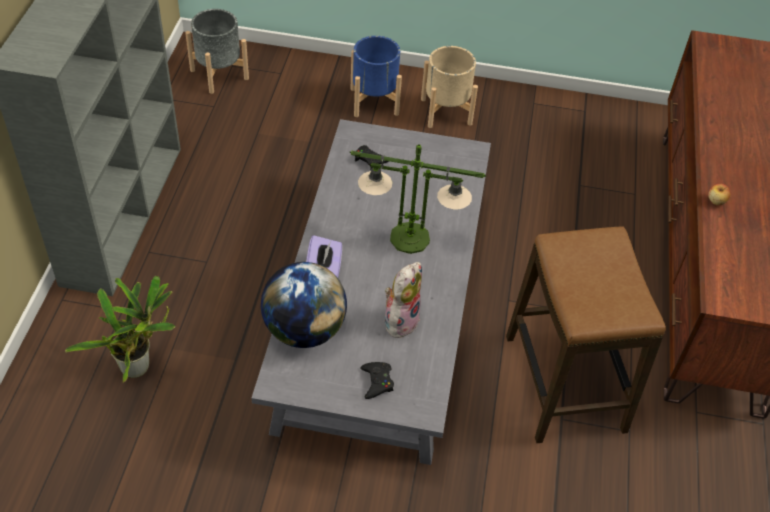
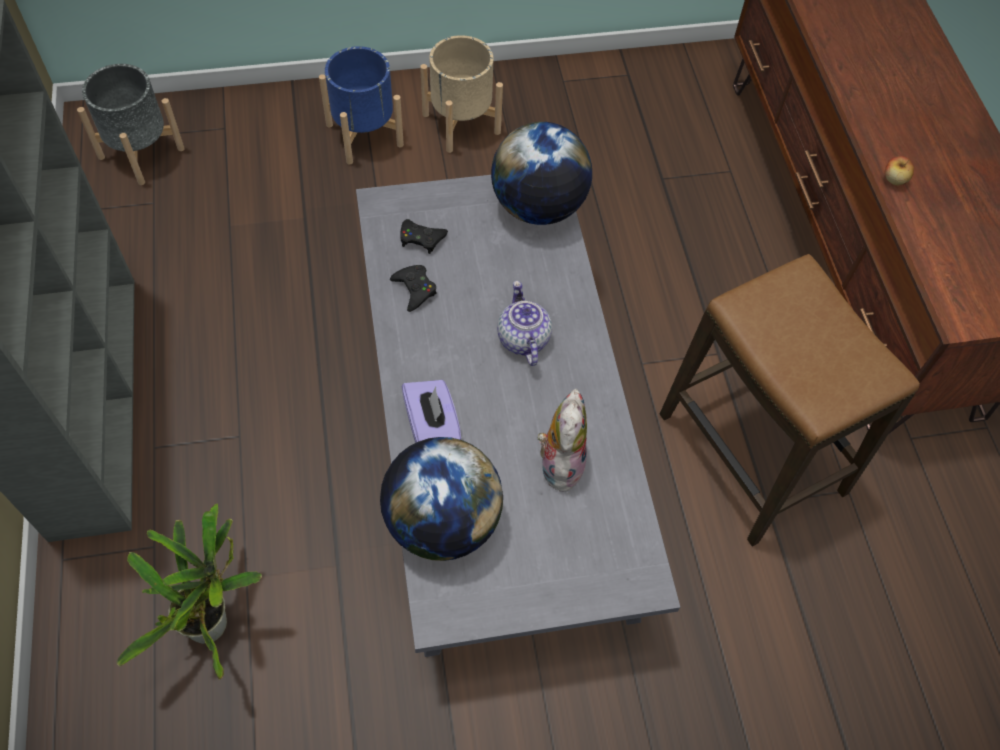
camera: 20 degrees left, 10 degrees up
(377, 382) = (568, 564): black game controller -> black game controller (414, 289)
(410, 238) = (522, 338): table lamp -> teapot
(460, 162) = (538, 207): none -> globe

